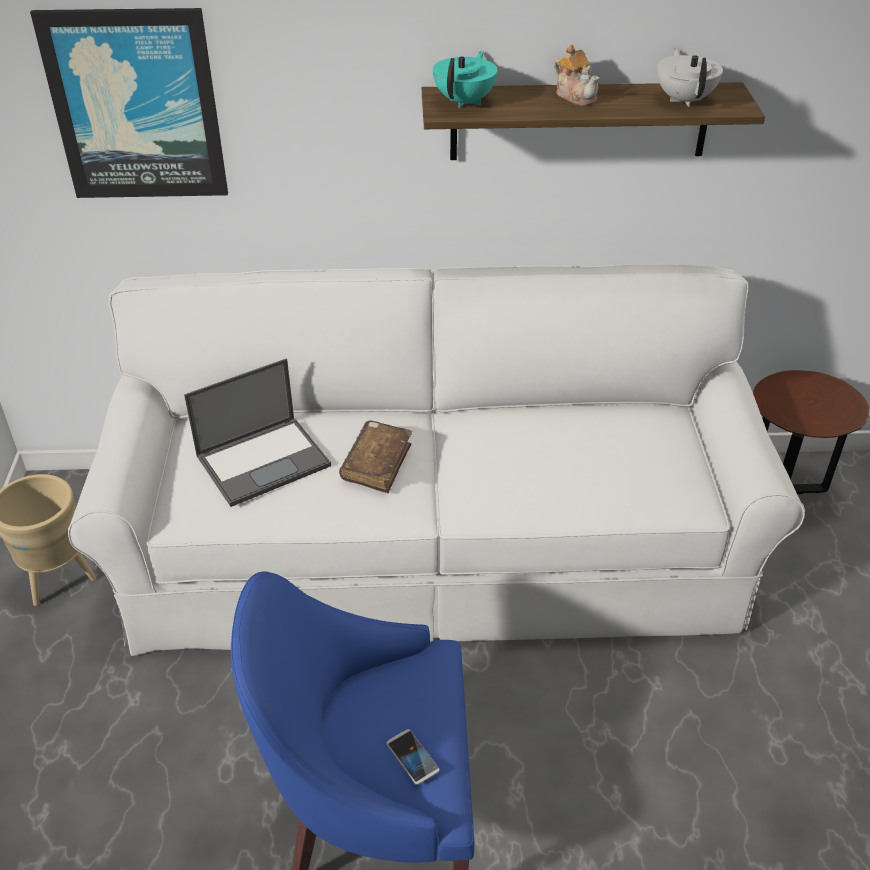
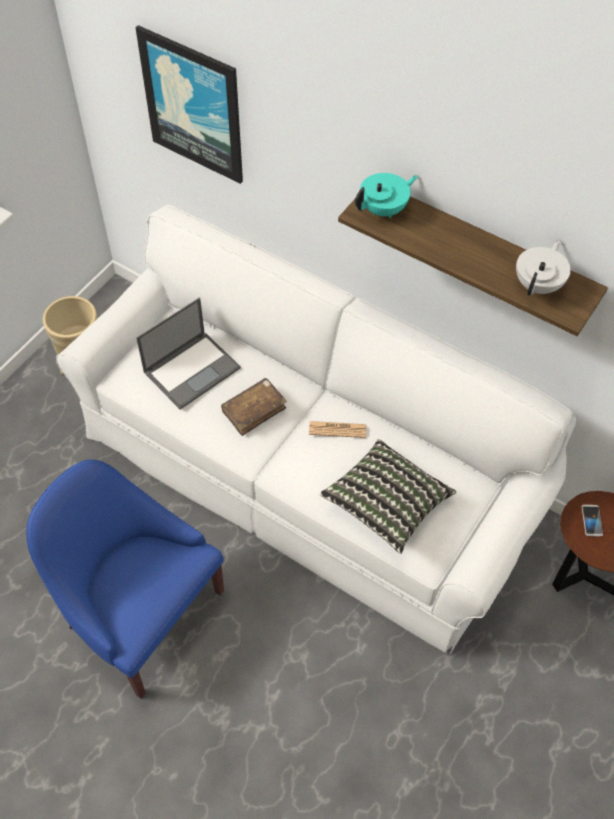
camera: 35 degrees right, 15 degrees up
(264, 460) = (192, 369): laptop -> laptop turned 45 degrees counterclockwise
(412, 757) = (132, 605): phone -> phone (591, 521)
(487, 436) = (337, 430): none -> newspaper
(576, 96) = (465, 241): teapot -> none
(608, 474) = (386, 504): none -> pillow

